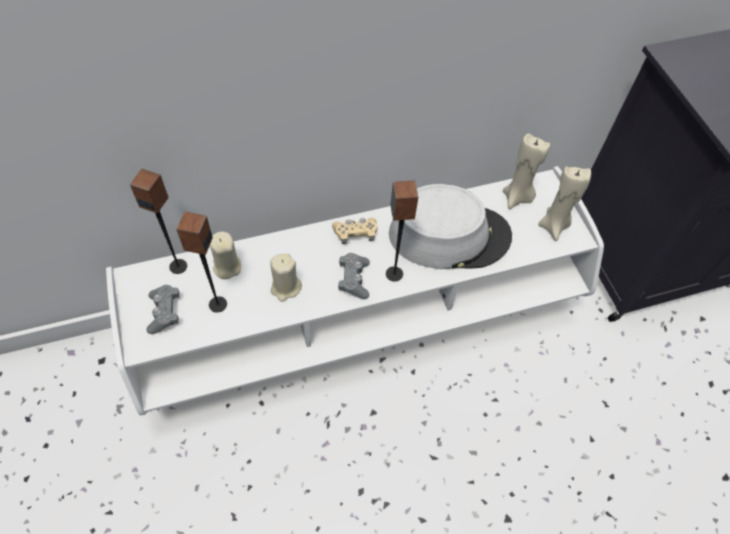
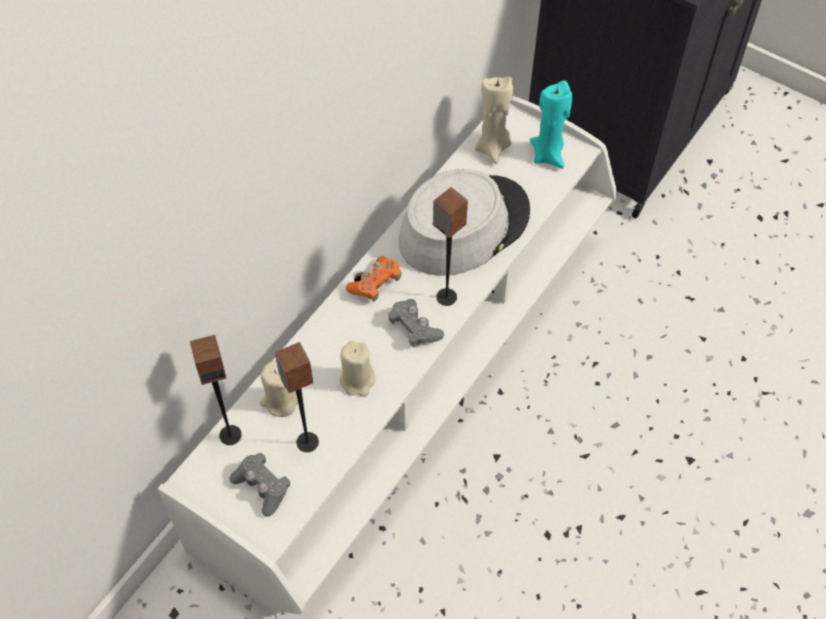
camera: 35 degrees left, 0 degrees up
(355, 234) = (375, 283): beige game controller -> orange game controller
(554, 226) = (548, 154): beige candle -> turquoise candle

